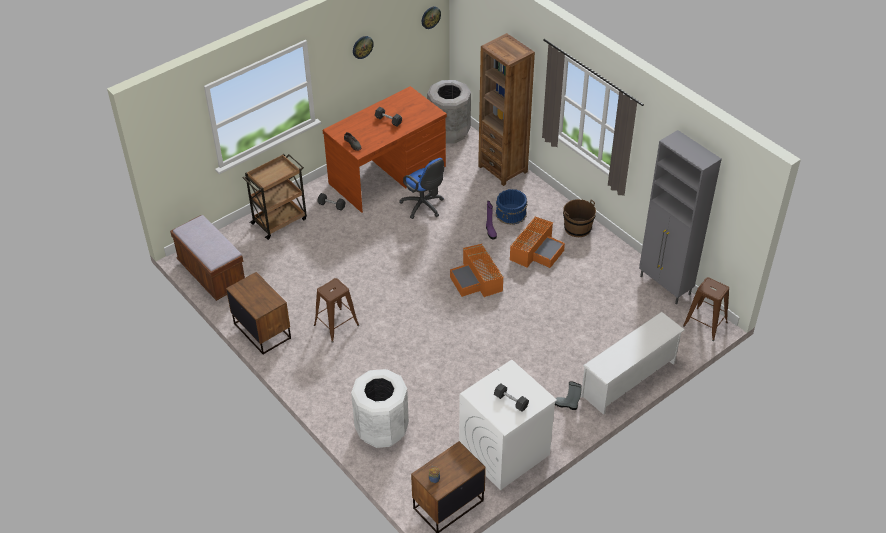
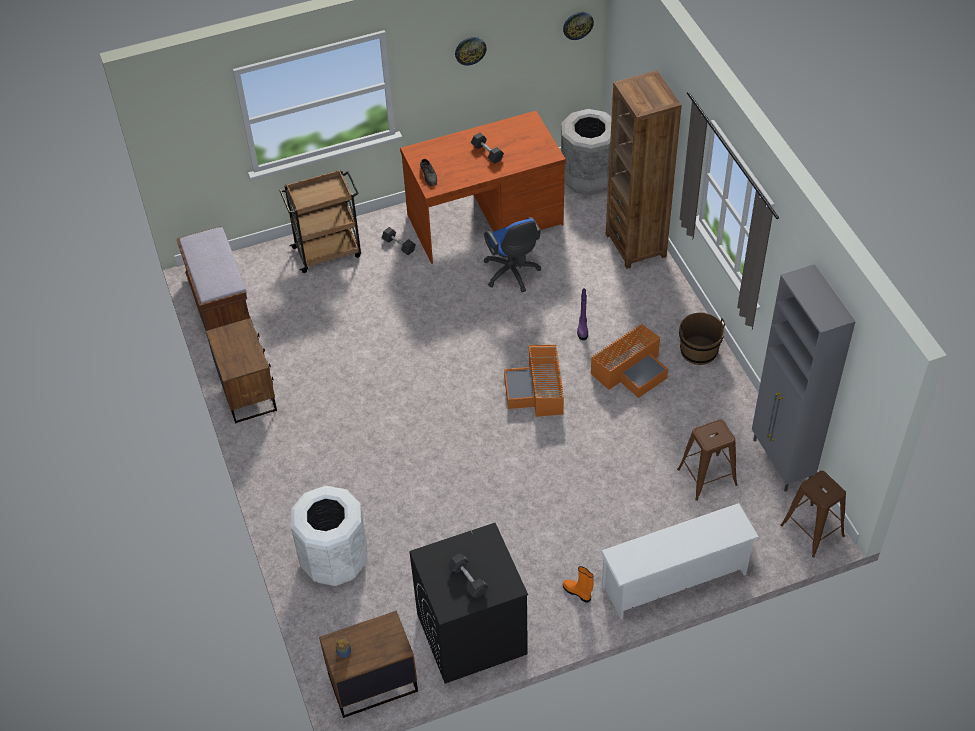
camera: 20 degrees right, 5 degrees up
(336, 325) = (338, 407): brown stool -> brown stool (707, 477)
(504, 452) = (471, 634): white washing machine -> black washing machine
(511, 214) = (620, 310): blue bucket -> none
(566, 405) = (578, 592): grey boot -> orange boot

